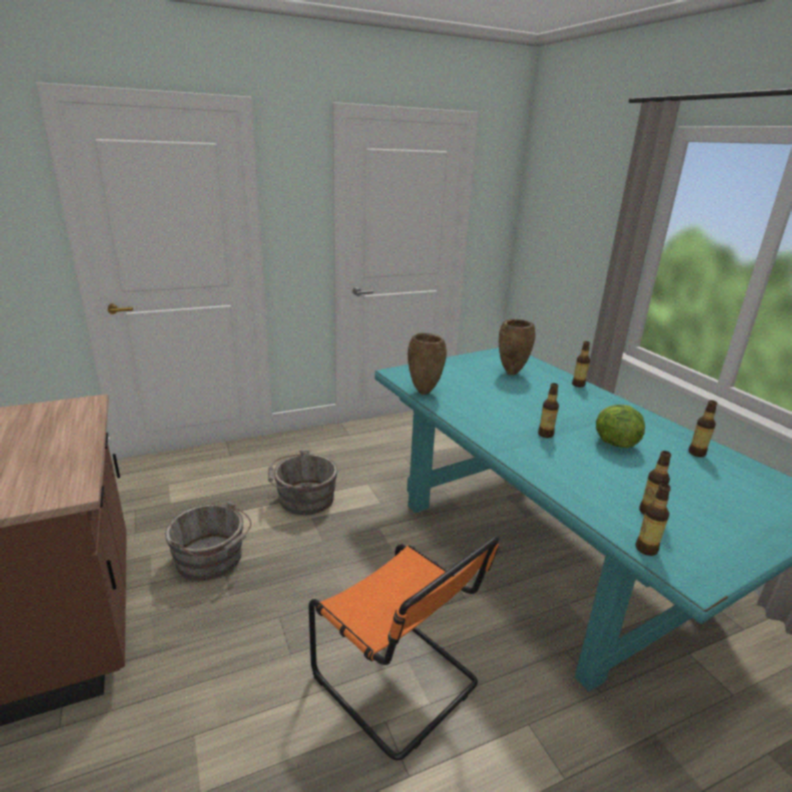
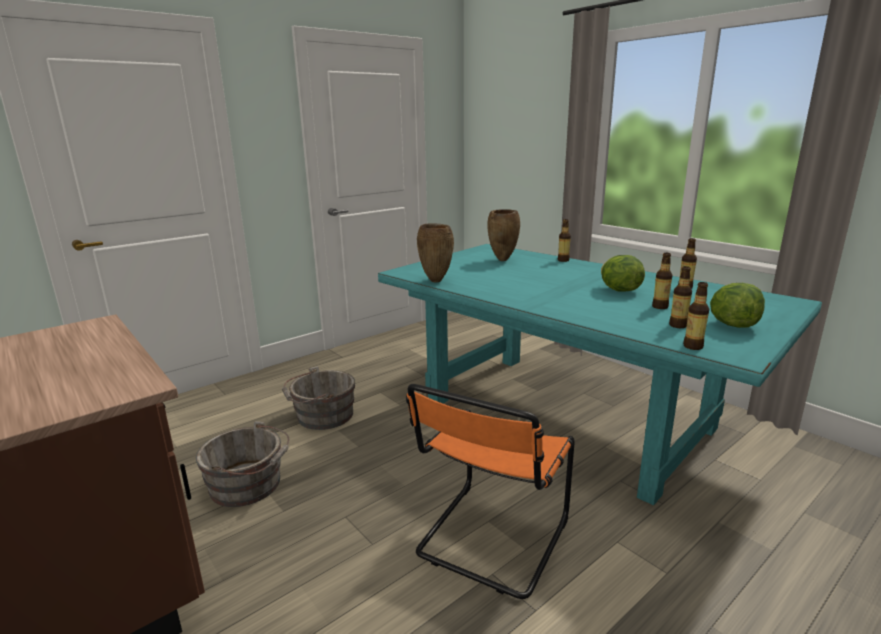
camera: 15 degrees left, 5 degrees down
(400, 683) = (490, 540): orange chair -> orange chair turned 90 degrees clockwise
(545, 434) = (561, 293): bottle -> bottle (660, 307)
(718, 525) = (733, 325): none -> lettuce

